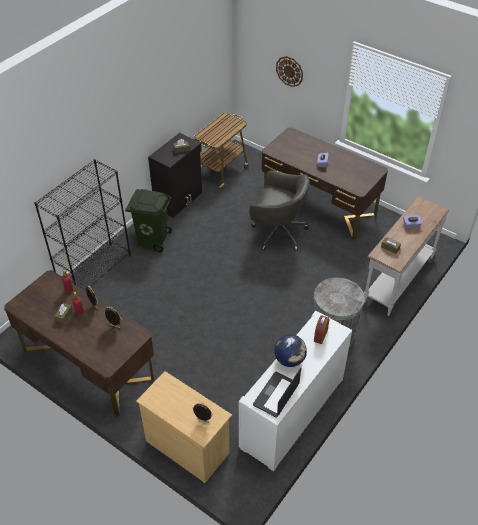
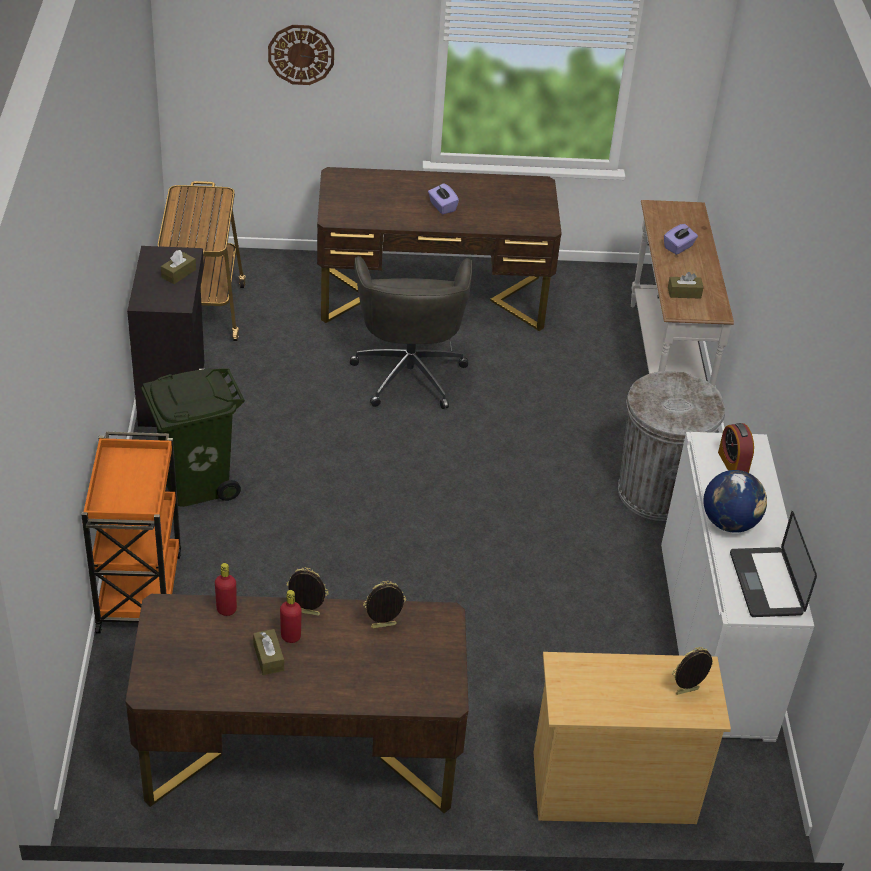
camera: 40 degrees left, 5 degrees down
(95, 270) = (139, 590): black bookcase -> orange cart
(277, 233) = (409, 372): grey office chair -> grey office chair turned 105 degrees clockwise

